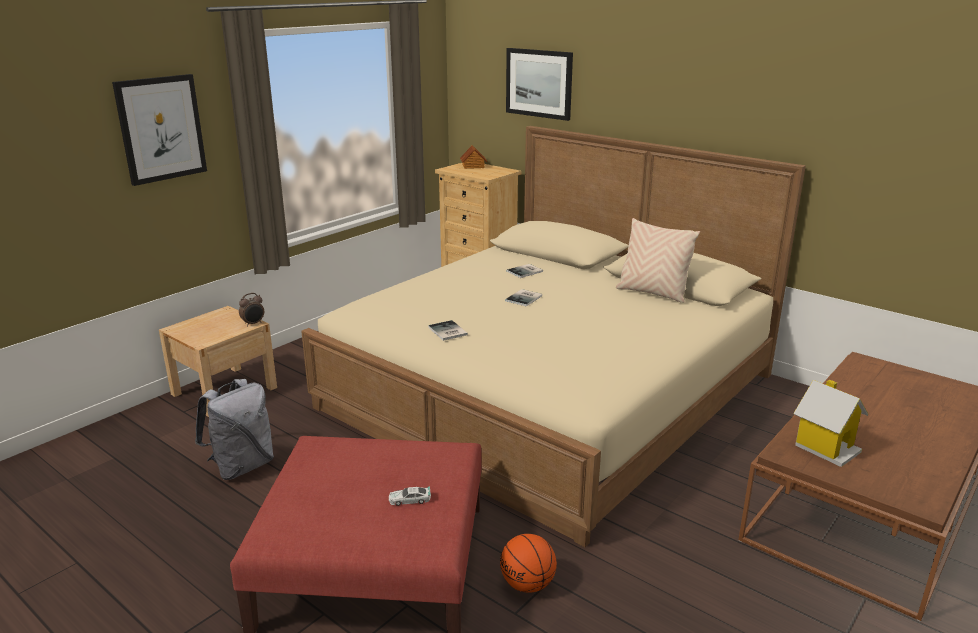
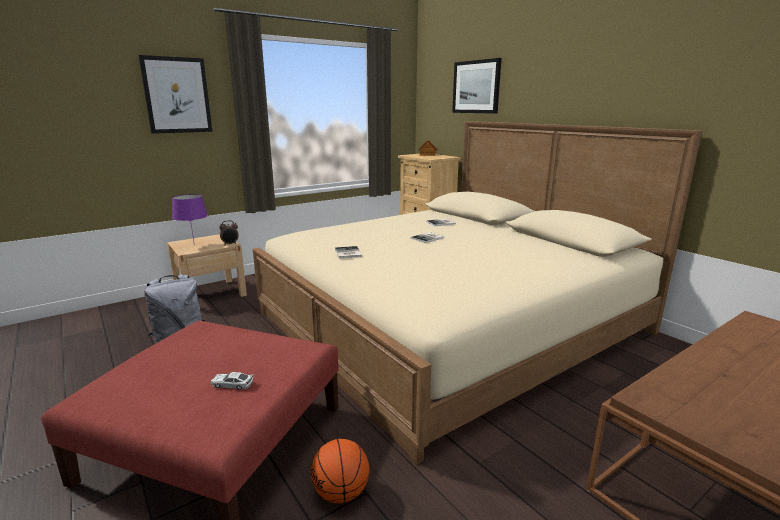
camera: 15 degrees right, 5 degrees down
(204, 330) = (194, 245): none -> purple table lamp
(652, 293) = (543, 243): beige pillow -> none
(825, 447) = (699, 399): toy house -> none

